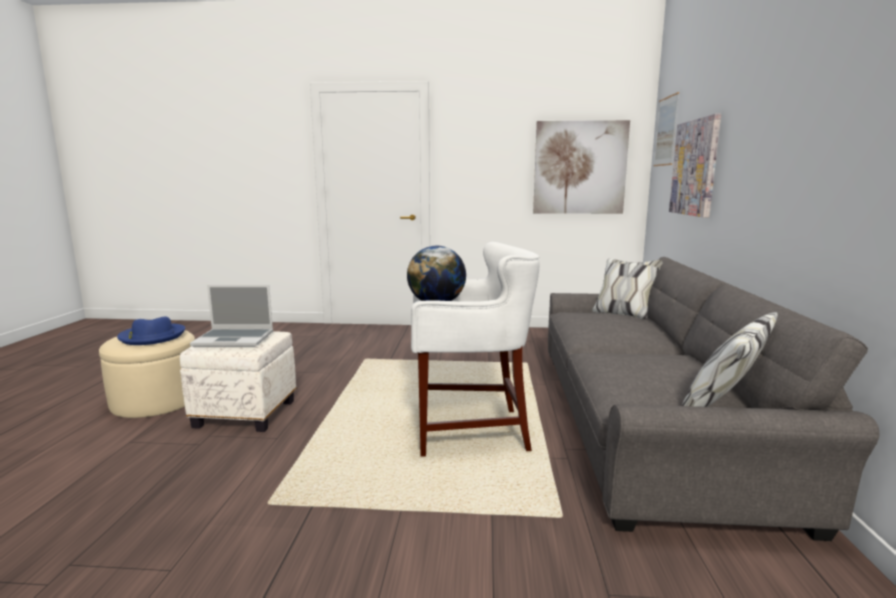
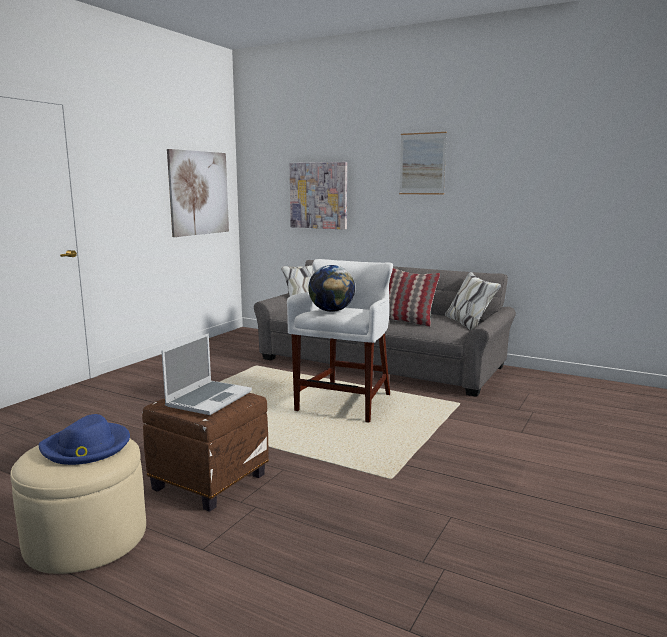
camera: 65 degrees left, 0 degrees up
(247, 413) = (210, 480): white ottoman -> brown ottoman
(627, 364) = (408, 321): none -> pillow
(666, 131) = (263, 165): picture -> picture (422, 163)

